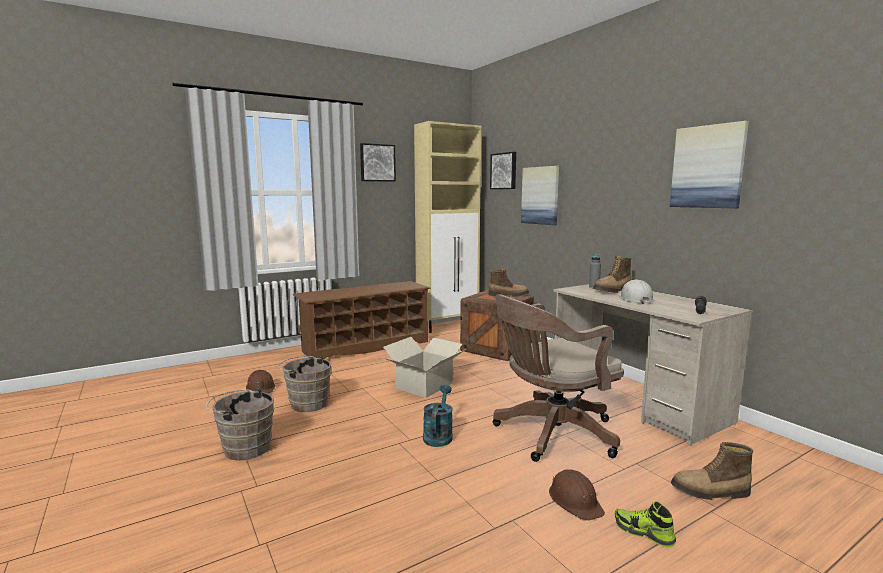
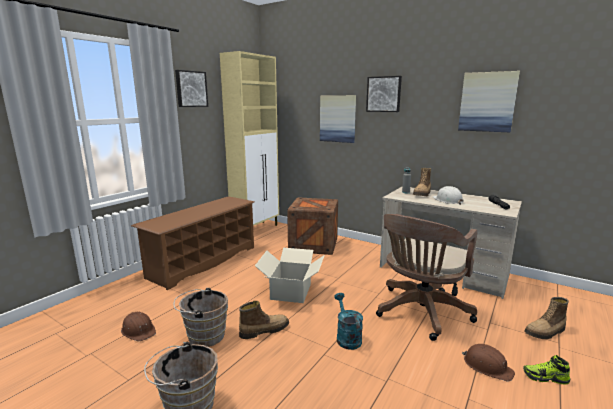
camera: 25 degrees left, 5 degrees up
(504, 171) = (299, 97): picture -> picture (384, 94)
(508, 295) = (320, 201): boot -> boot (264, 330)

